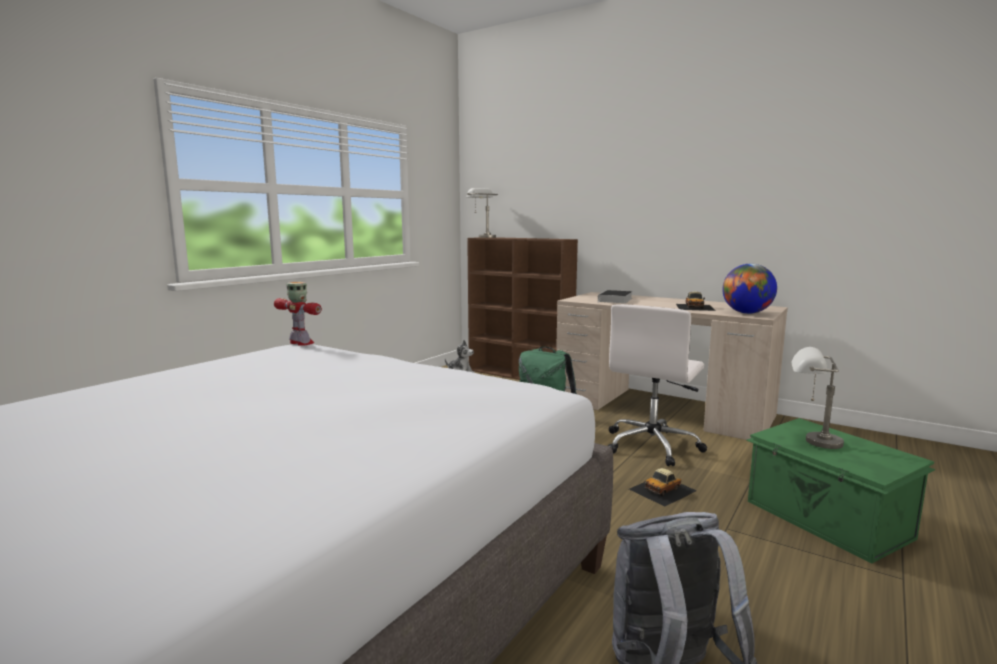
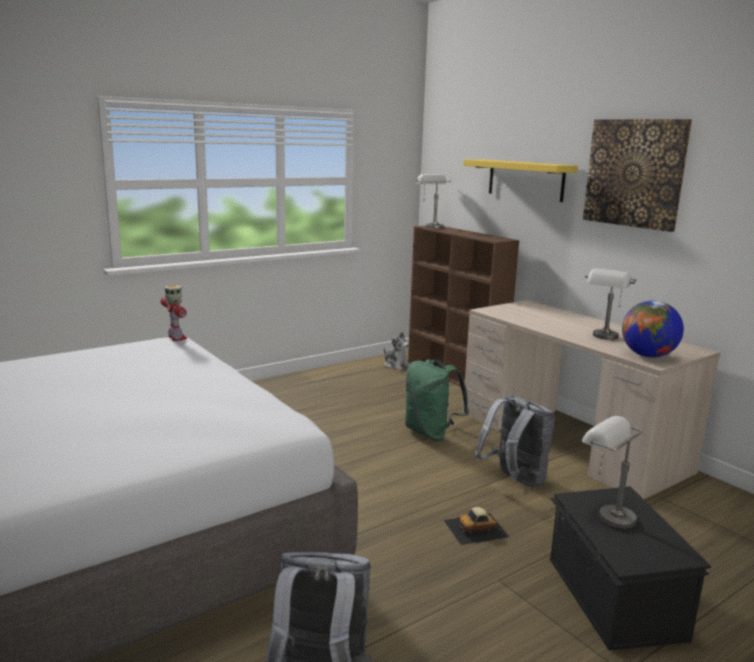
camera: 20 degrees right, 5 degrees up
(578, 184) = (525, 180): none -> yellow shelf
(615, 300) = (532, 316): book -> none
(652, 445) = (514, 481): white office chair -> grey backpack
(690, 166) = (634, 173): none -> picture
(695, 307) = (604, 338): toy car -> grey table lamp
(826, 520) = (613, 598): green storage box -> black storage box

